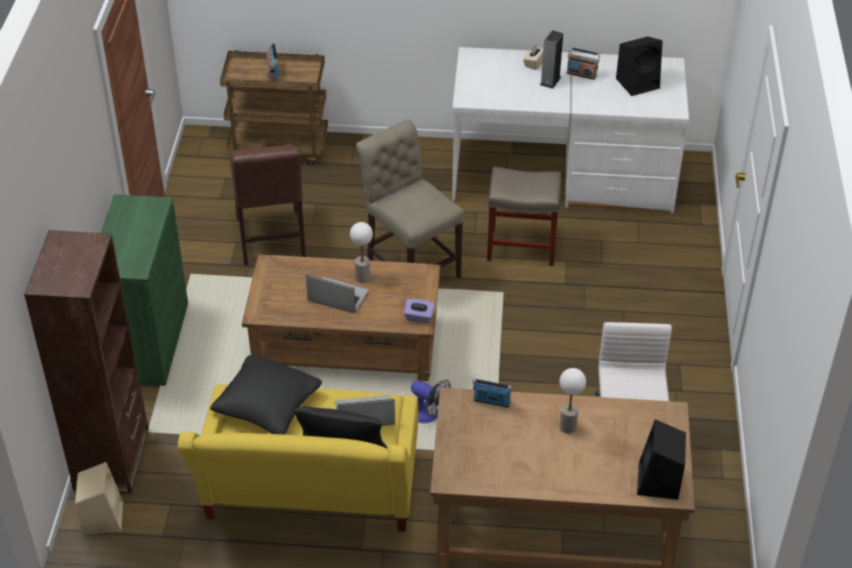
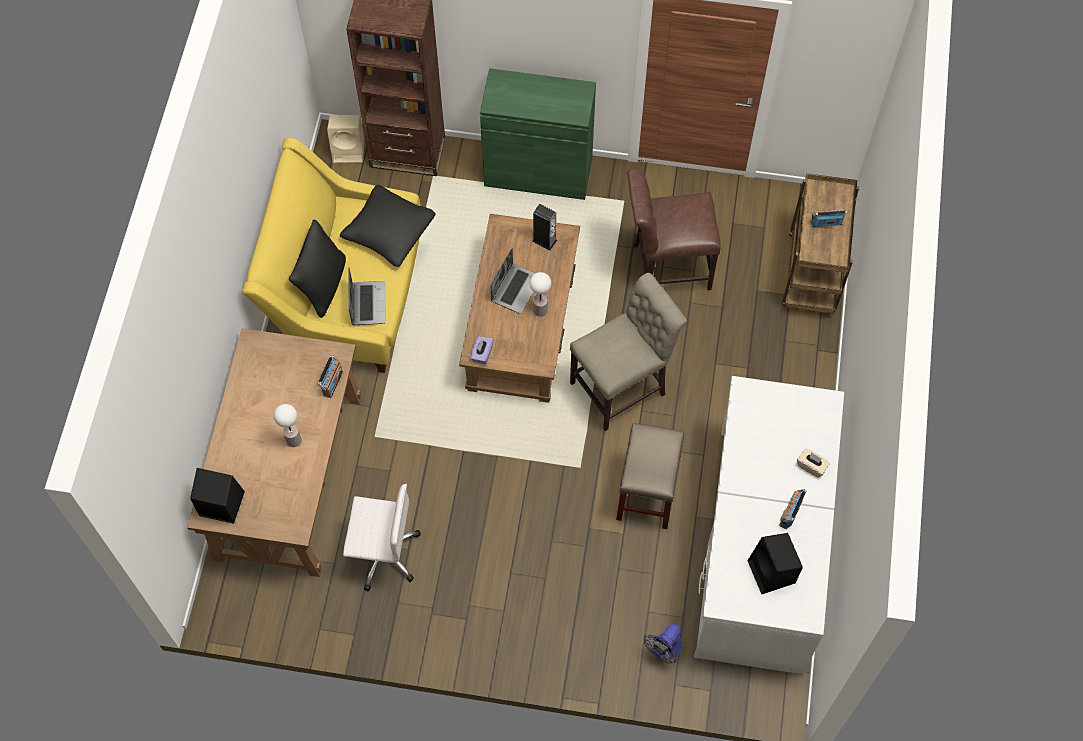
camera: 95 degrees right, 20 degrees up
(429, 415) = (426, 388): fan -> fan (664, 650)
(550, 81) = (777, 478): speaker -> speaker (544, 240)

